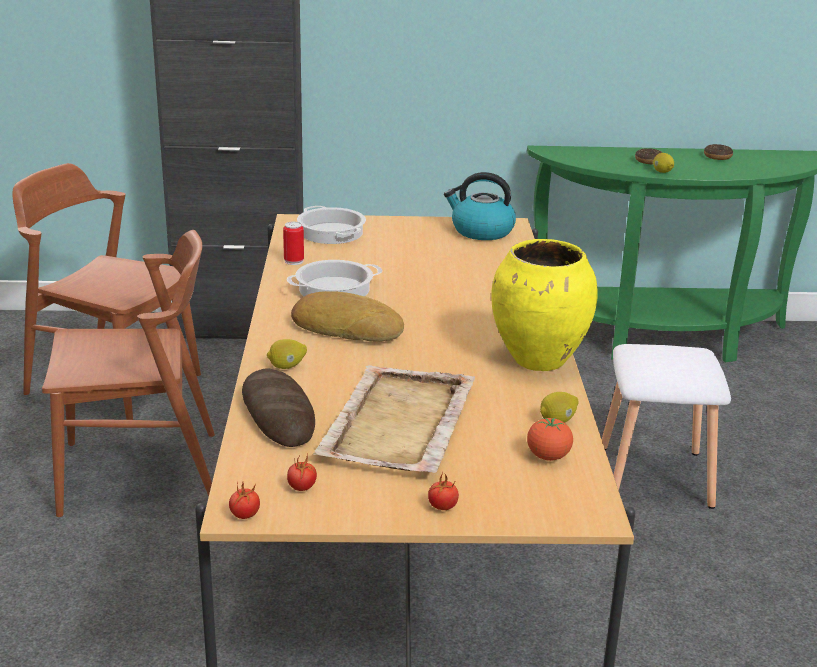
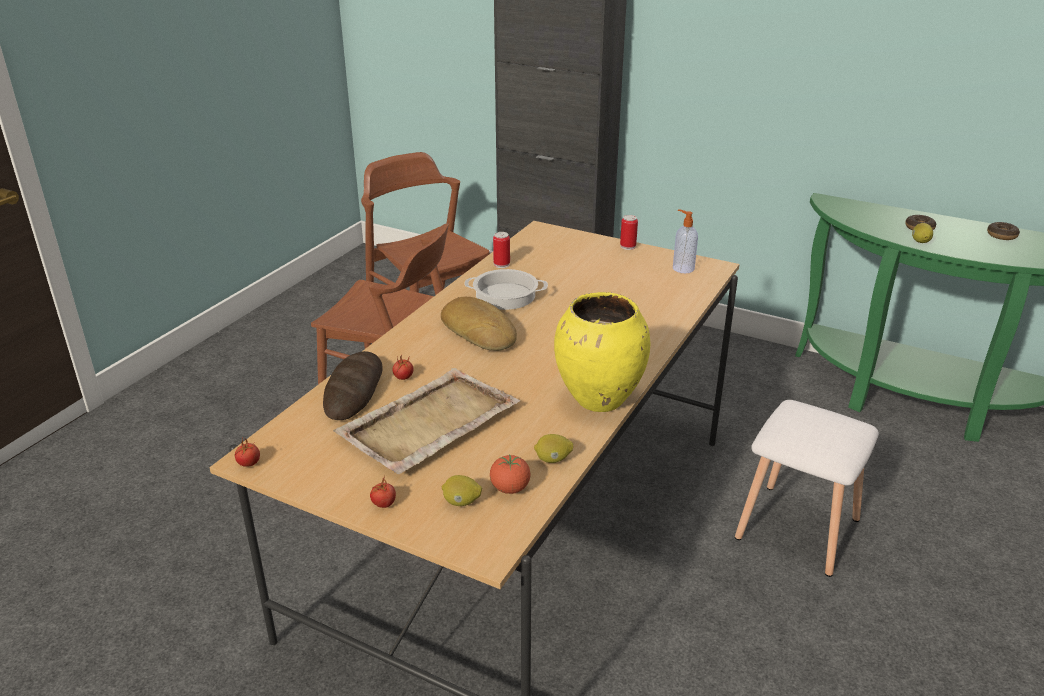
camera: 30 degrees right, 5 degrees up
(287, 366) = (401, 353): lemon -> lemon (461, 502)
(302, 488) = (307, 455): tomato -> tomato (403, 378)
(330, 233) = (556, 245): cooking pot -> none
(405, 221) = (628, 246): none -> can
(481, 231) = (682, 268): kettle -> soap dispenser

